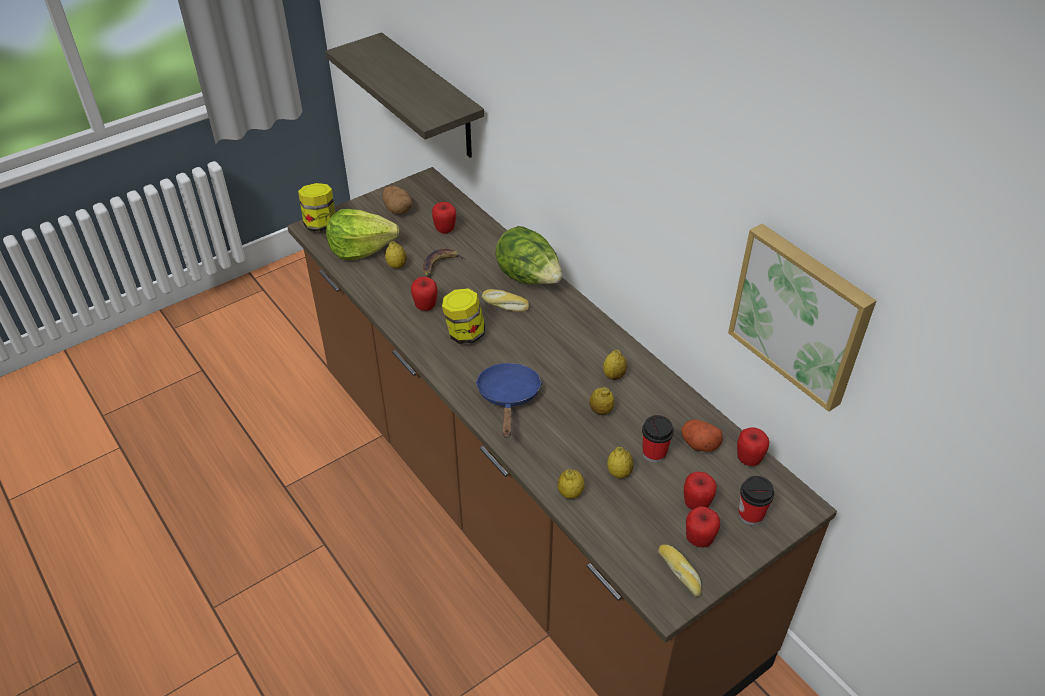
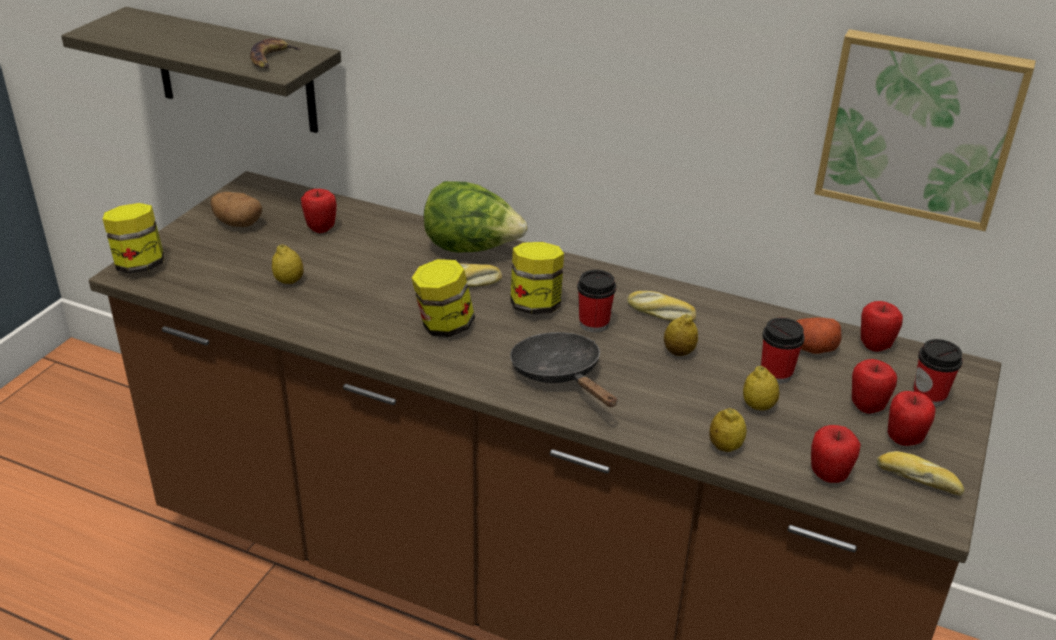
camera: 30 degrees left, 10 degrees down
(361, 248) = (221, 276): lettuce -> none
(425, 306) = (367, 313): apple -> apple (828, 475)
(441, 265) = (348, 265): banana -> banana (272, 59)
(508, 397) = (560, 374): blue frying pan -> black frying pan
(535, 338) = (535, 305): none -> jar
(562, 367) = (594, 324): none -> cup
(614, 375) = (660, 314): lemon -> bread

